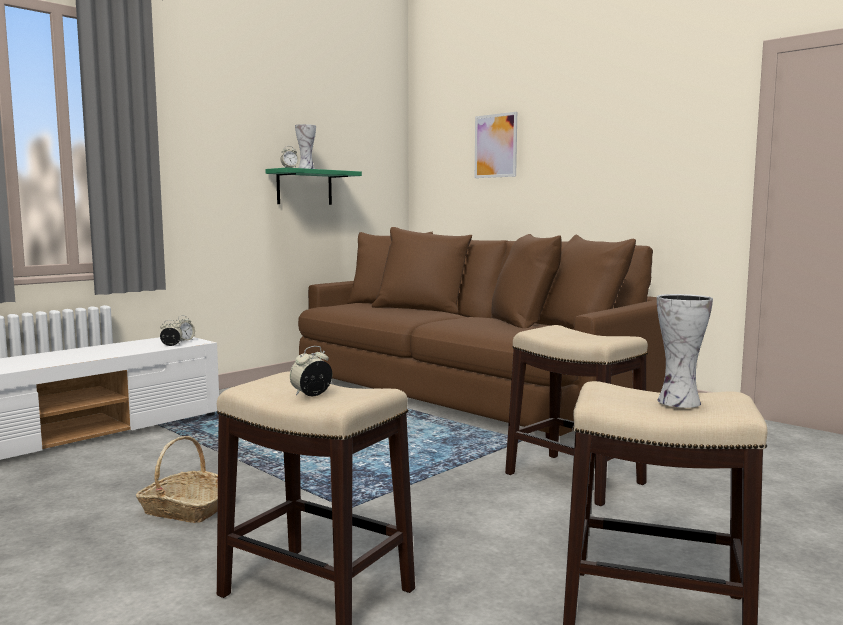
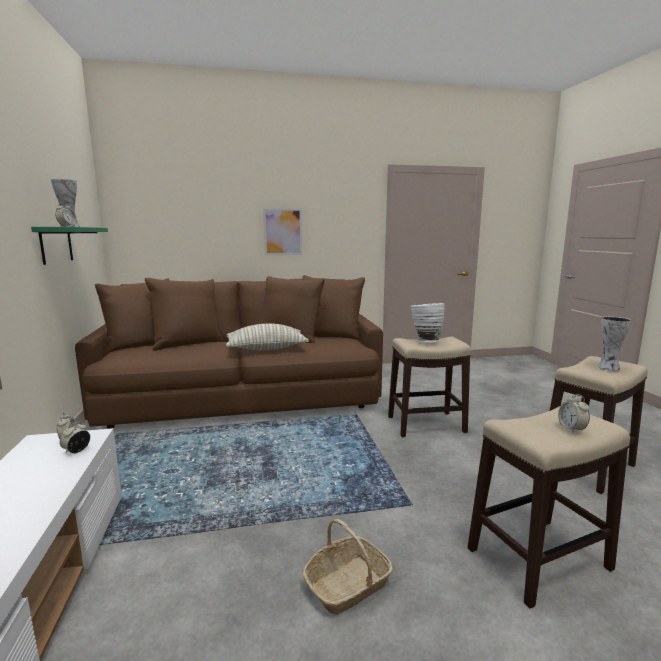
camera: 55 degrees left, 5 degrees up
(455, 323) = (266, 349): none -> pillow
(495, 146) = (202, 208): picture -> picture (283, 232)
(576, 333) = (425, 341): none -> white vase

